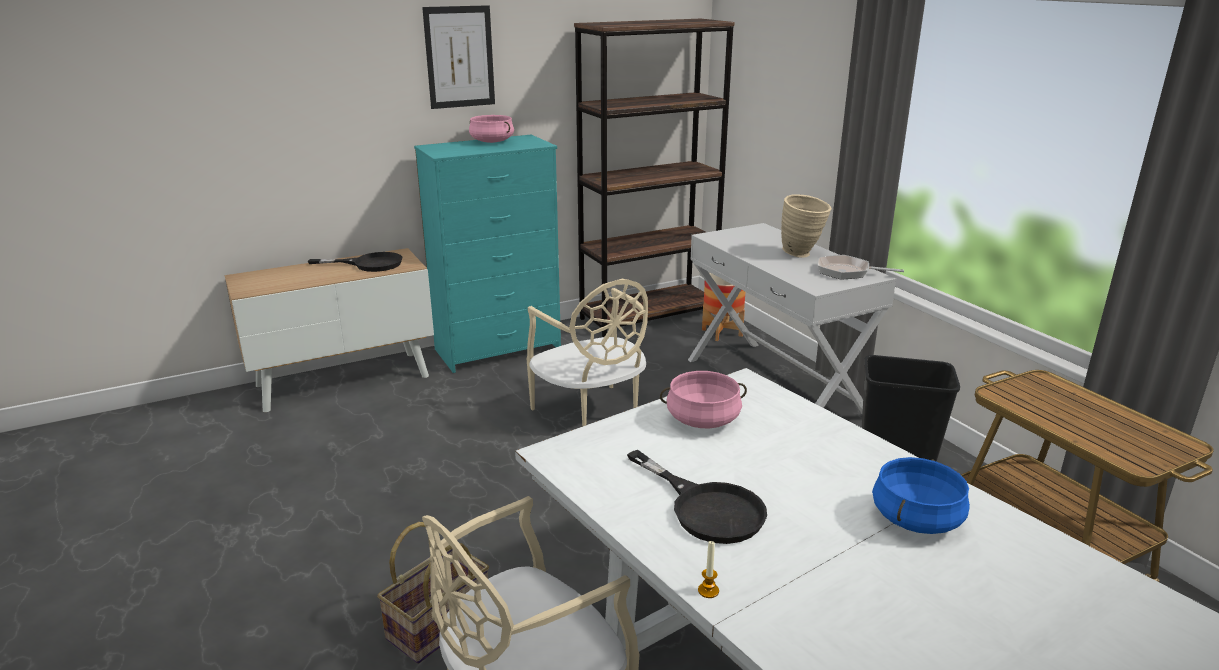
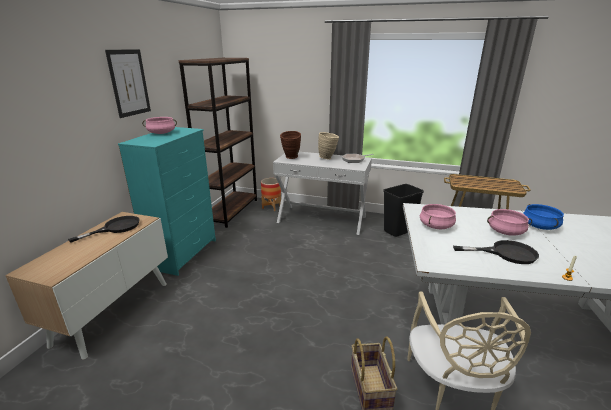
camera: 45 degrees left, 0 degrees up
(591, 414) = (276, 262): beige chair -> none
(736, 236) = (291, 158): none -> brown vase
(807, 488) = (505, 232): none -> pink cooking pot

